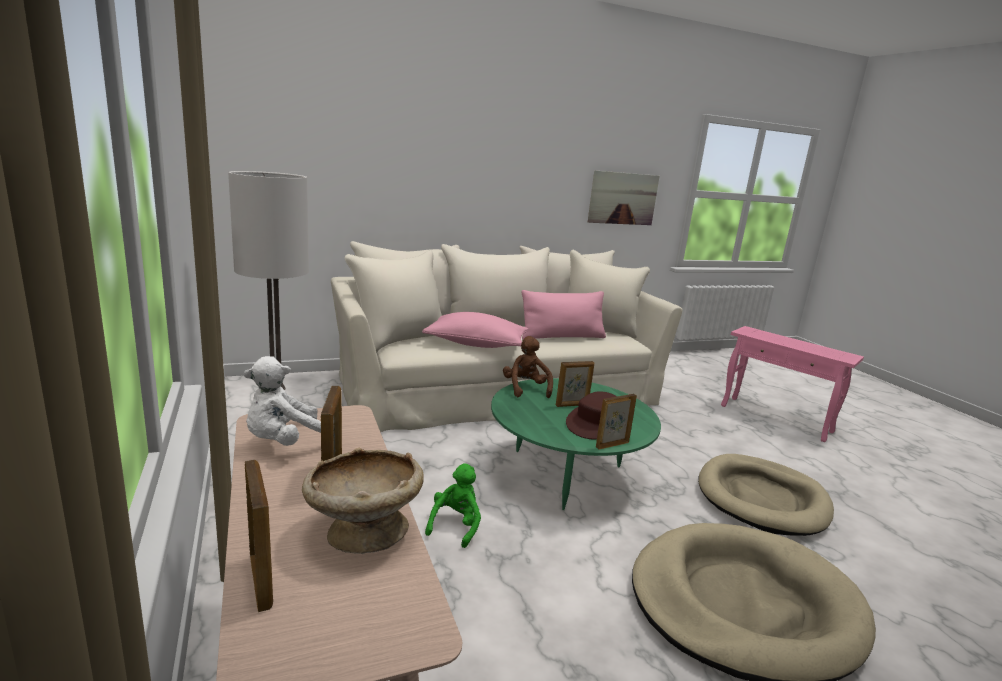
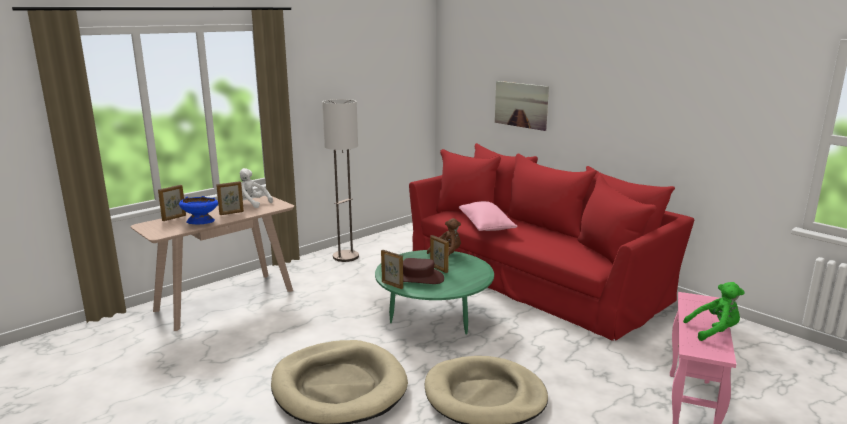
camera: 70 degrees right, 0 degrees up
(362, 534) = (200, 222): beige bowl -> blue bowl
(455, 525) = (348, 298): green plush toy -> green plush toy (714, 331)
(499, 389) = (534, 277): beige sofa -> red sofa
(562, 337) = (554, 244): pink pillow -> none
(623, 198) = (718, 135): picture -> picture (521, 105)

